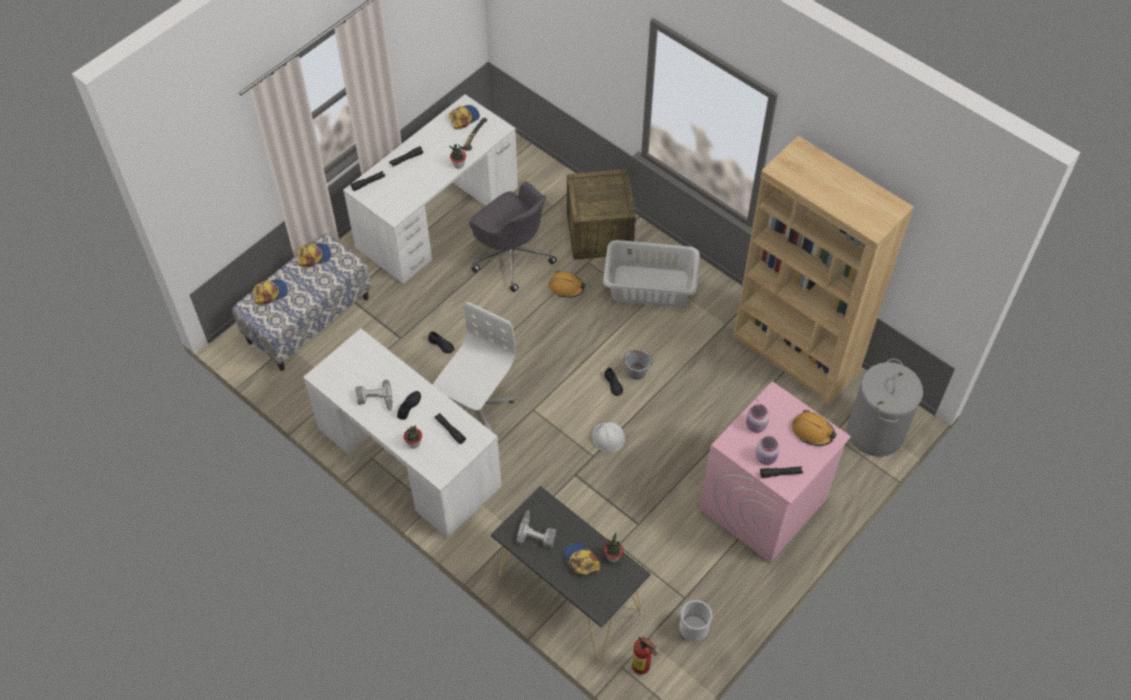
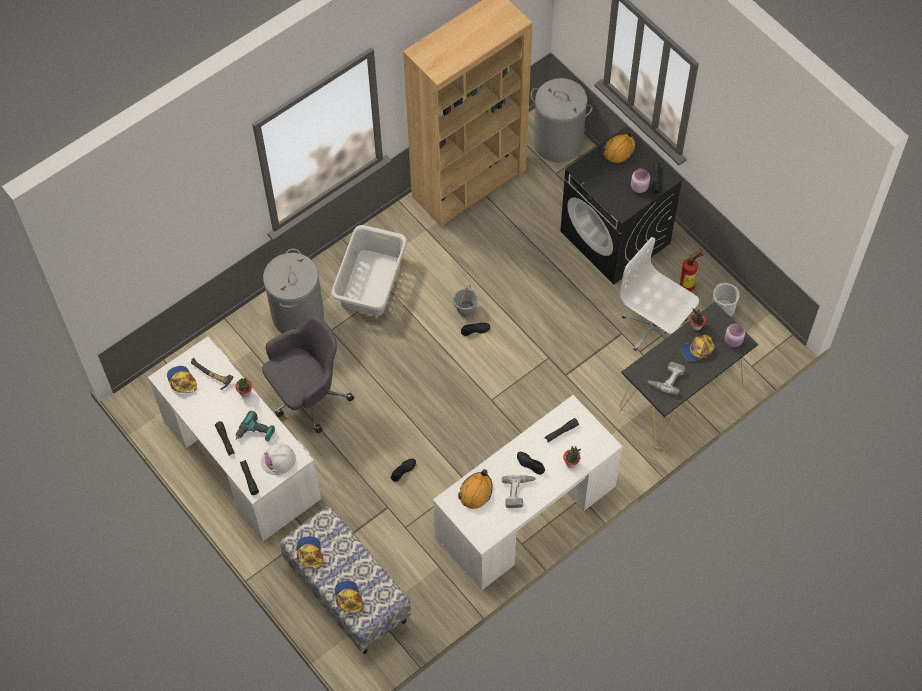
camera: 80 degrees left, 5 degrees up
(417, 180) = (256, 432): none -> power drill
(476, 405) = (478, 447): white office chair -> white office chair (654, 328)
(566, 287) = (356, 352): orange hard hat -> orange hard hat (475, 492)
(599, 233) = (297, 315): crate -> grey laundry basket
(608, 437) = (531, 343): white hard hat -> white hard hat (278, 460)
(642, 668) = (754, 351): fire extinguisher -> fire extinguisher (689, 285)
(755, 426) = (608, 188): pink jar -> pink jar (734, 341)
(763, 505) = (616, 237): pink washing machine -> black washing machine

